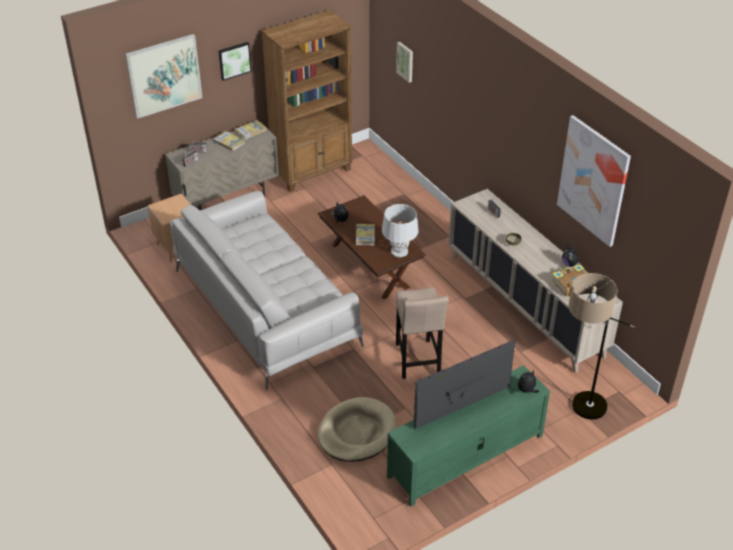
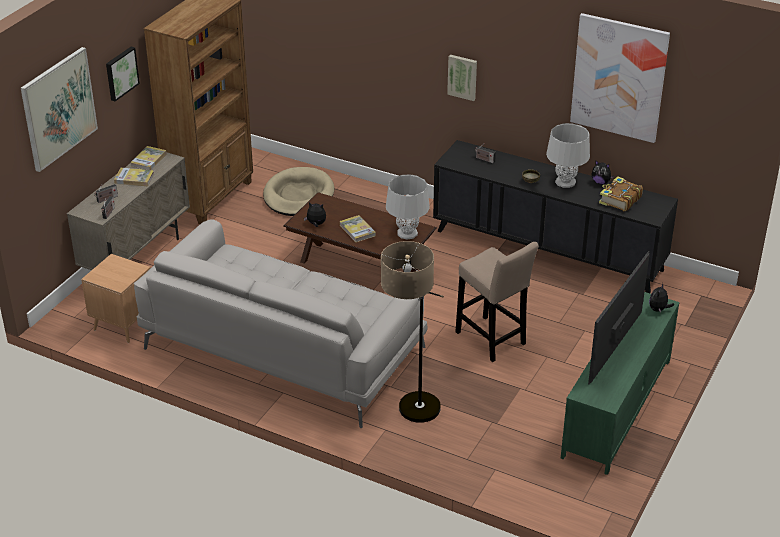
camera: 30 degrees left, 5 degrees down
(357, 432) = (493, 430): beige dog bed -> beige dog bed (298, 195)
(405, 61) = (302, 29): picture -> picture (462, 77)
(525, 304) = (548, 250): beige cabinet -> black cabinet
(540, 254) = (565, 182): none -> grey table lamp
(578, 412) = (682, 327): floor lamp -> floor lamp (411, 418)

